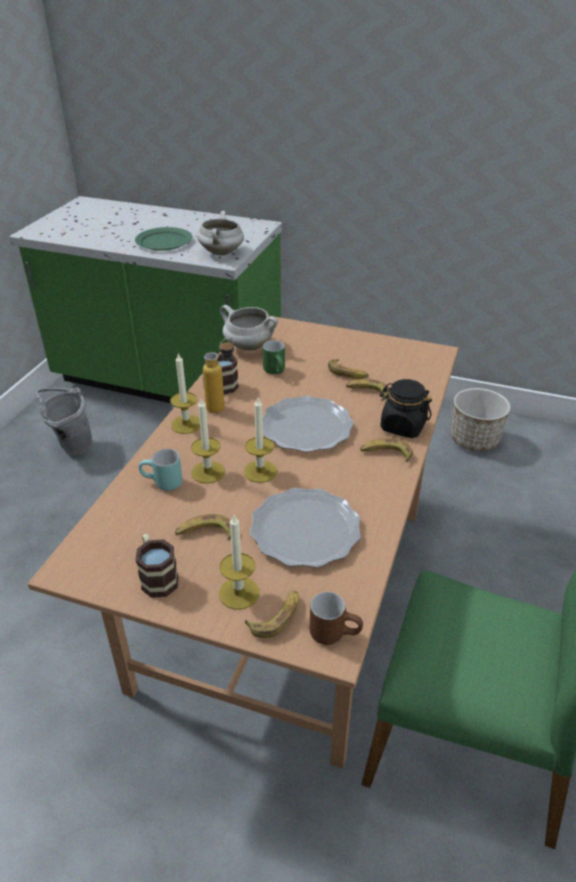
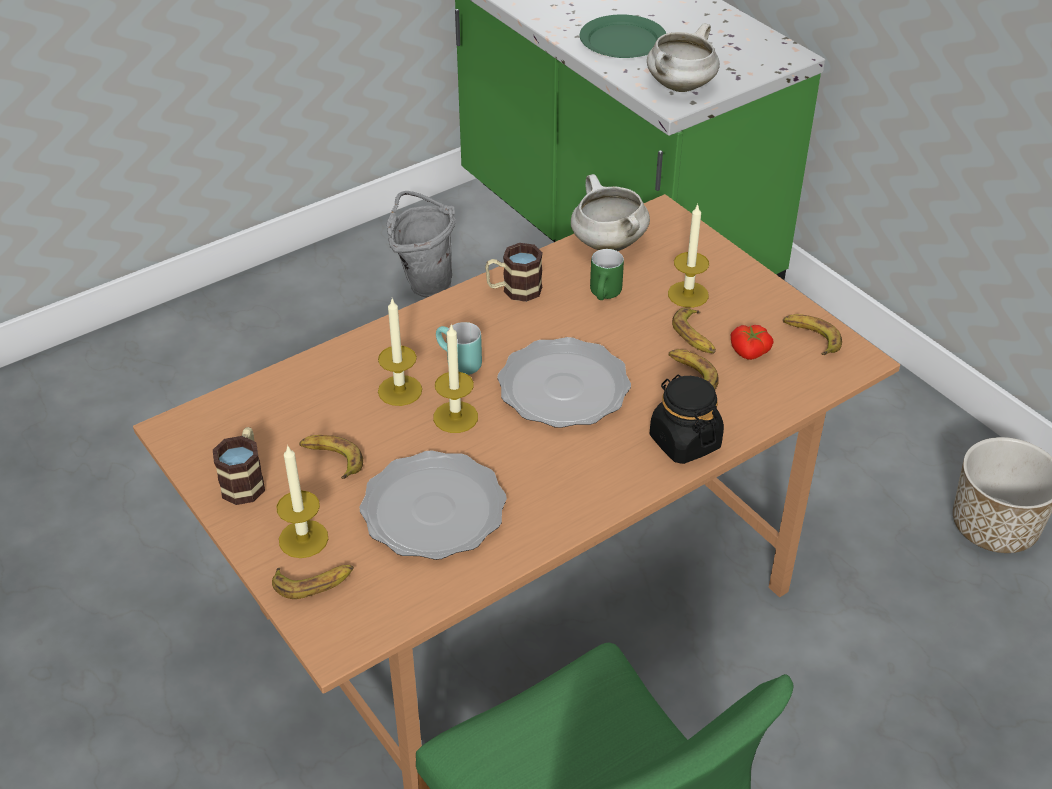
camera: 35 degrees right, 5 degrees up
(162, 484) = (340, 382): turquoise mug -> turquoise mug (457, 363)
(186, 424) = (432, 320): candle -> candle (688, 294)
(222, 406) = (494, 314): bottle -> none
(335, 632) = (352, 630): brown mug -> none
(383, 370) = (749, 352): none -> tomato
(386, 454) = (622, 467): banana -> banana (811, 338)

